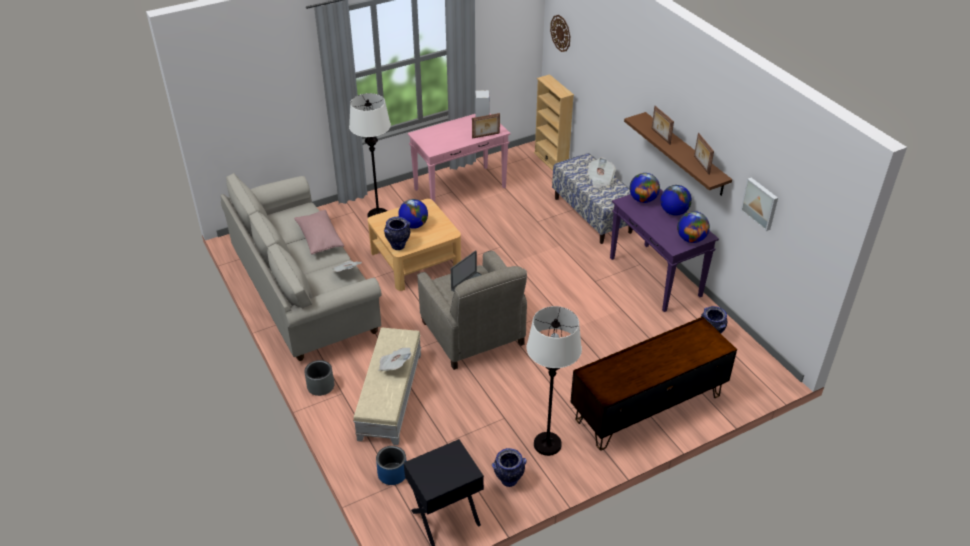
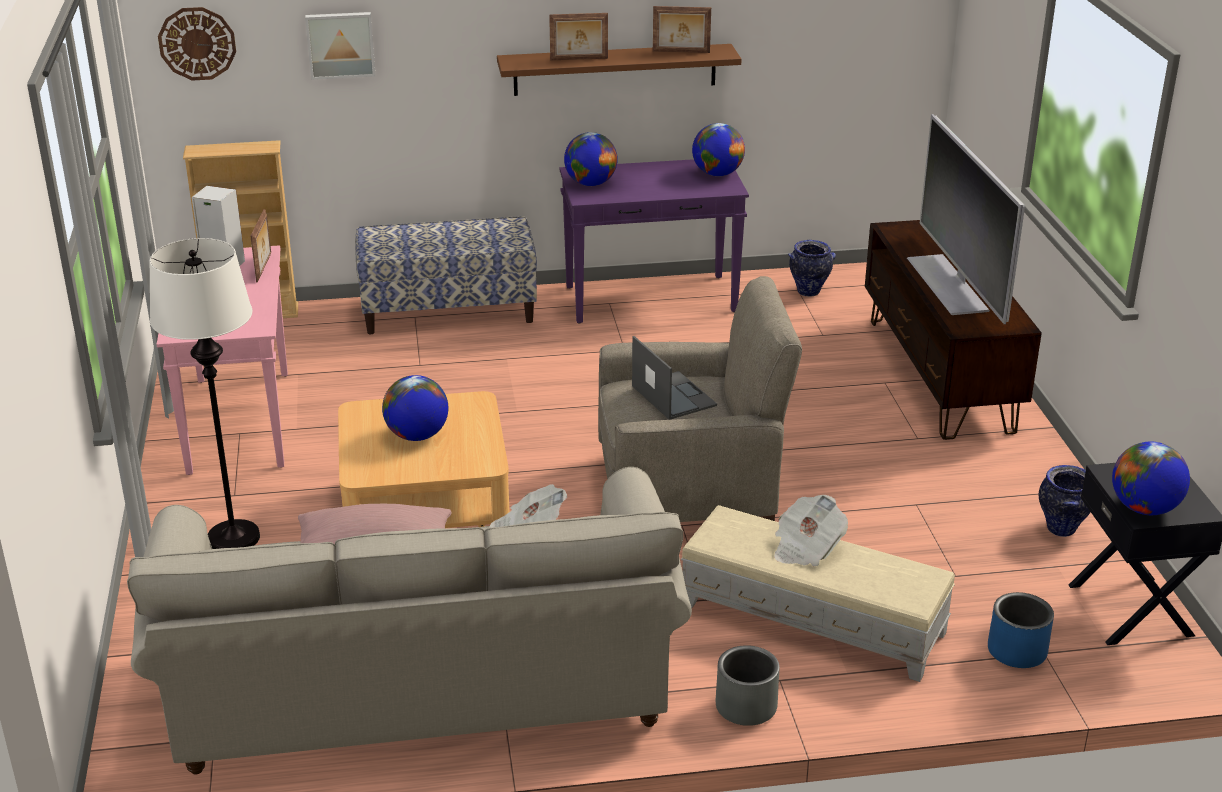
camera: 70 degrees left, 10 degrees down
(398, 246) = (472, 464): vase -> none
(547, 444) = (990, 476): white floor lamp -> none
(600, 180) = (446, 234): newspaper -> none
(641, 360) = (949, 284): none -> television
(674, 212) = (641, 170): globe -> globe (1144, 508)
(760, 203) = (797, 44): picture -> picture (340, 44)

